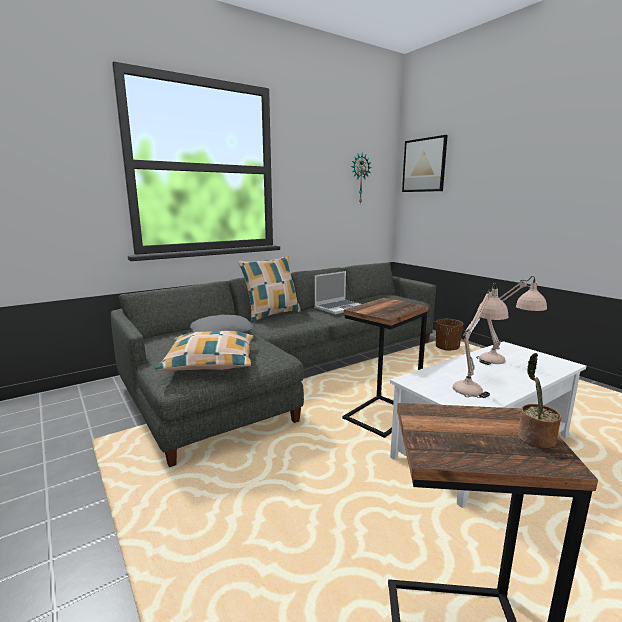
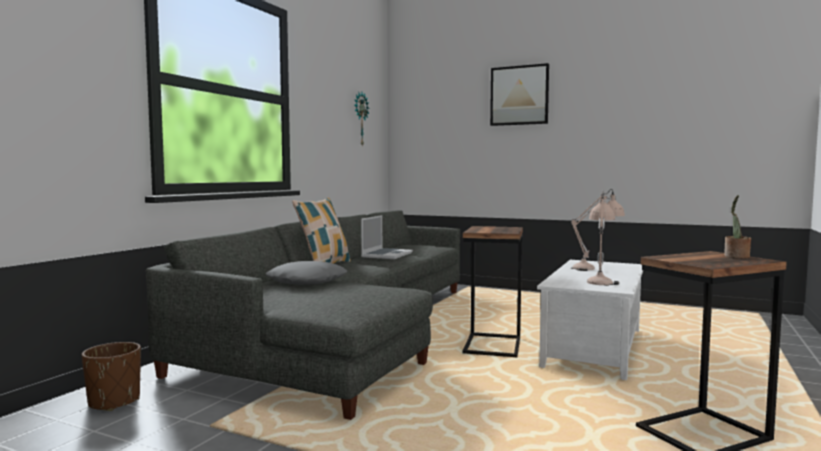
camera: 30 degrees left, 10 degrees down
(210, 362) = (351, 298): pillow -> none
(424, 165) = (420, 109): picture -> picture (519, 95)
(447, 347) = (478, 293): brown planter -> brown planter (114, 402)

